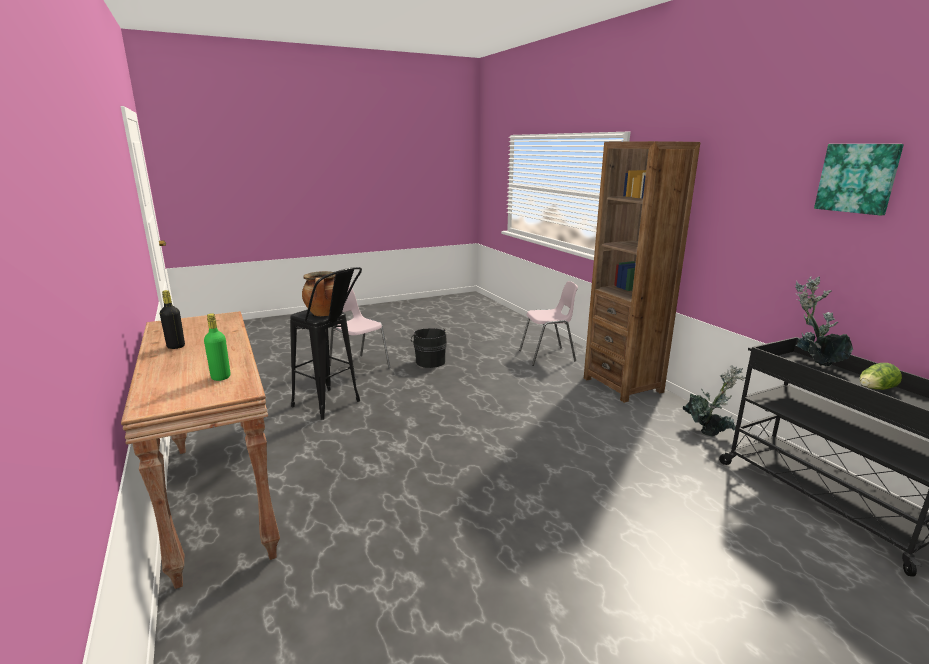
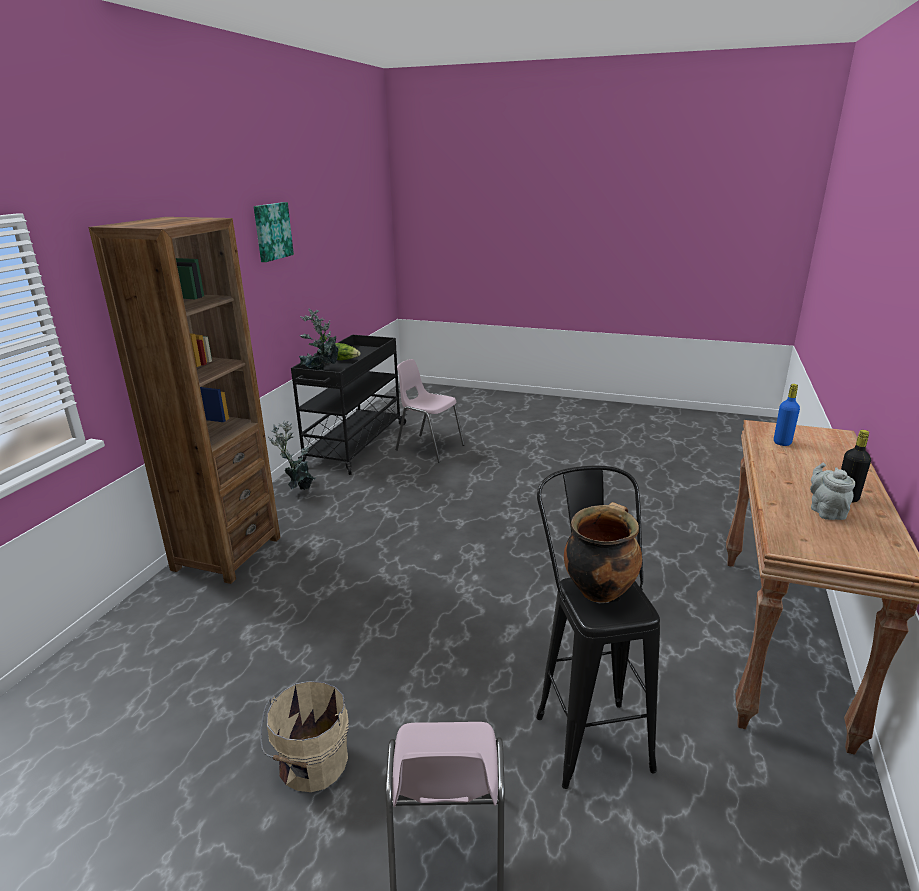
camera: 135 degrees left, 5 degrees up
(197, 335) = (825, 511): none -> grey teapot
(221, 377) = (782, 442): green bottle -> blue bottle
(430, 361) = (311, 764): black bucket -> beige bucket
(548, 356) = (159, 648): pink chair -> pink chair (429, 447)

